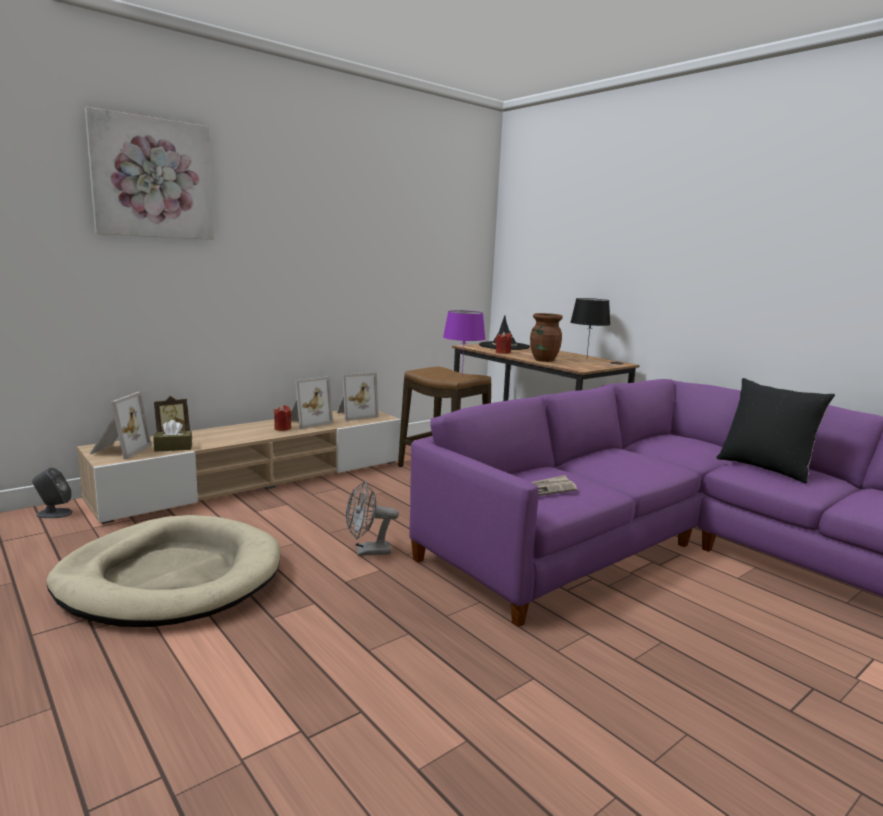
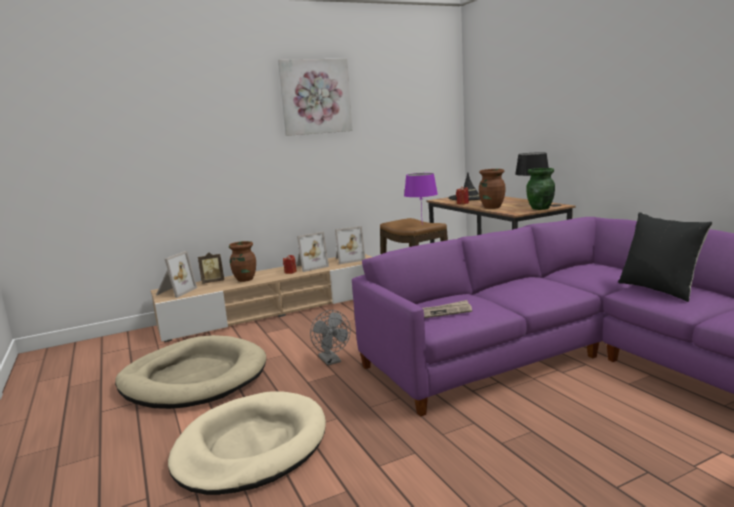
camera: 15 degrees right, 0 degrees up
(54, 513) = (137, 336): grey speaker -> none
(152, 178) = (187, 101): picture -> picture (315, 97)
(173, 448) = (210, 289): brown tissue box -> none
(220, 436) = (245, 279): none -> brown vase
(300, 681) = (251, 447): none -> beige dog bed
(367, 552) = (331, 361): grey fan -> grey fan turned 120 degrees counterclockwise
(603, 365) = (540, 208): none -> green vase

